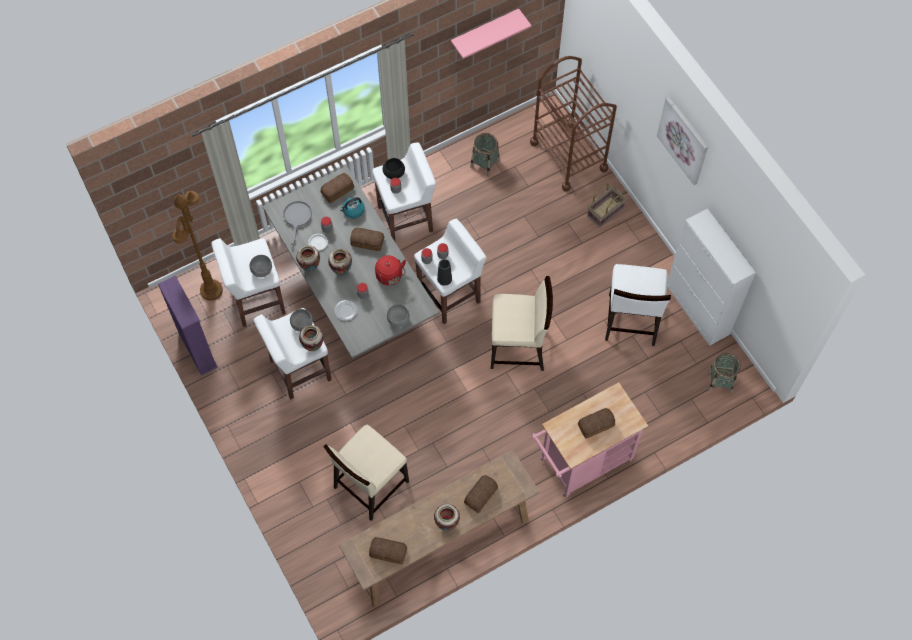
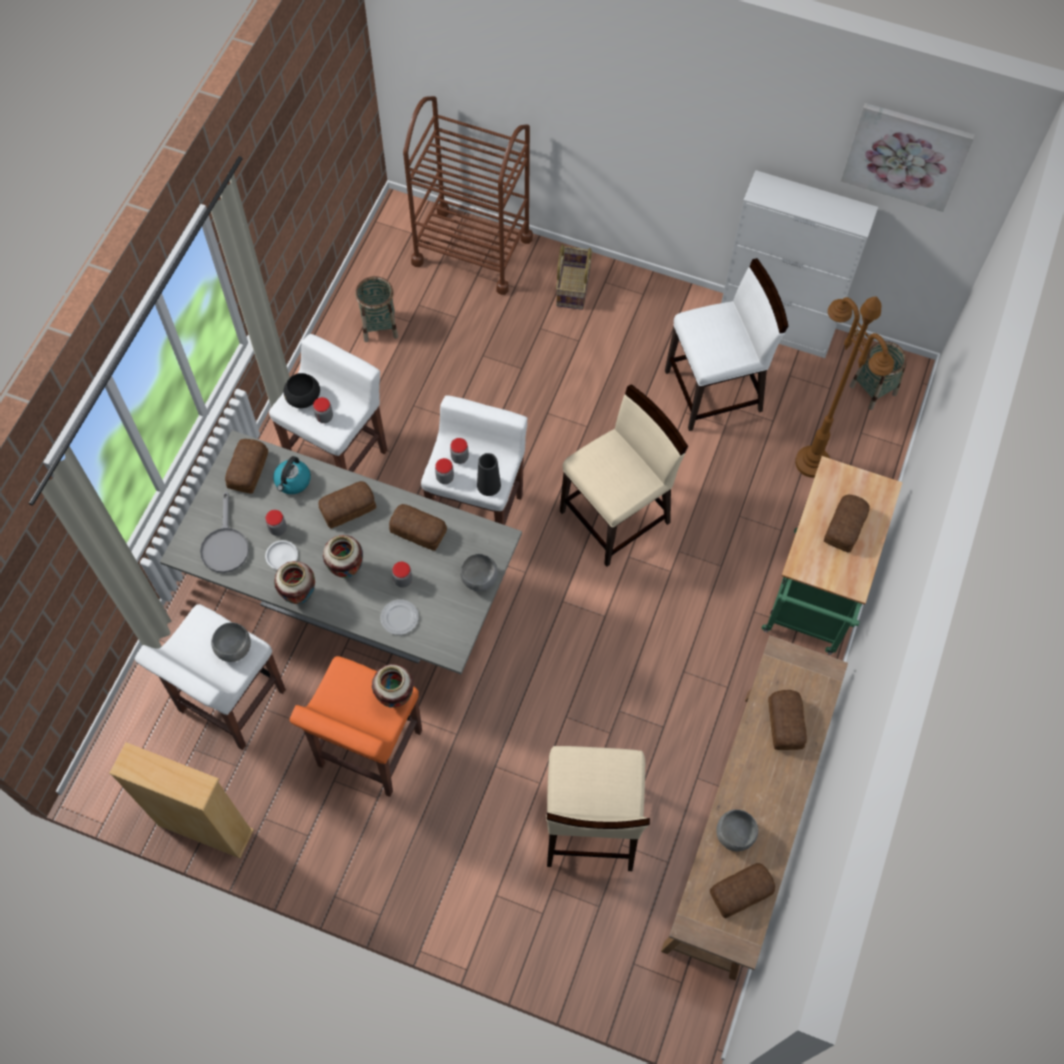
camera: 40 degrees left, 0 degrees up
(198, 350) = (205, 827): purple bookcase -> beige bookcase
(211, 290) = (155, 734): brown floor lamp -> brown floor lamp (812, 463)
(297, 219) = (225, 545): grey frying pan -> grey frying pan turned 150 degrees counterclockwise
(299, 370) = (369, 749): white stool -> orange stool
(302, 325) = (355, 680): grey bowl -> grey bowl (735, 834)
(390, 277) = (418, 532): red kettle -> bread
(446, 524) = (778, 794): vase -> none
(484, 32) = (304, 121): pink shelf -> none
(581, 463) = (812, 600): pink cart -> green cart
(630, 320) = (714, 391): white chair -> white chair turned 75 degrees counterclockwise
(684, 140) = (681, 93): picture -> picture (906, 155)

